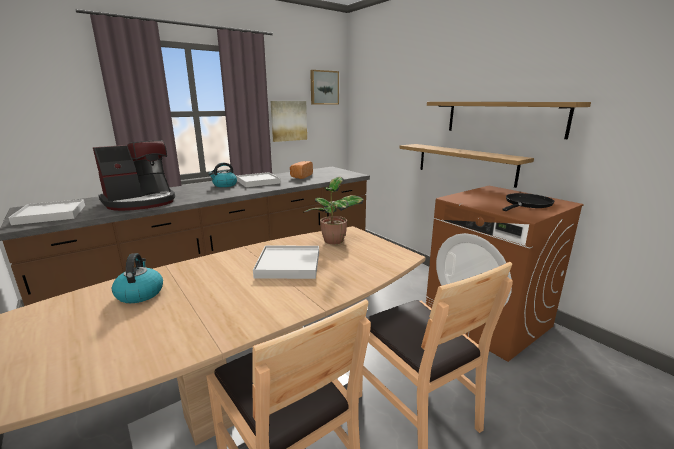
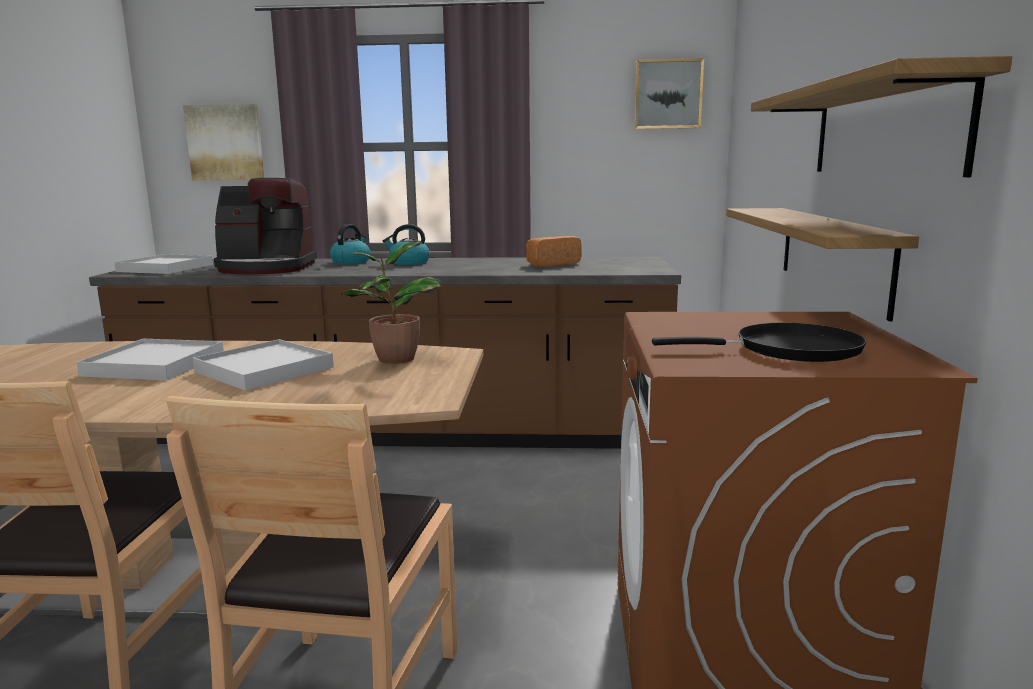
camera: 40 degrees right, 5 degrees down
(140, 293) = (85, 357): kettle -> kettle (351, 262)
(258, 182) = (463, 264): white tray -> white tray (155, 365)
(288, 121) = (580, 161): picture -> picture (225, 142)

